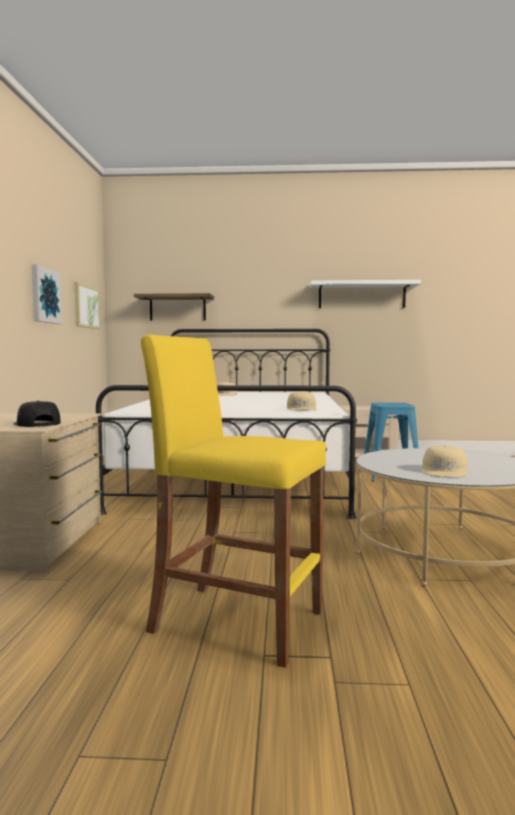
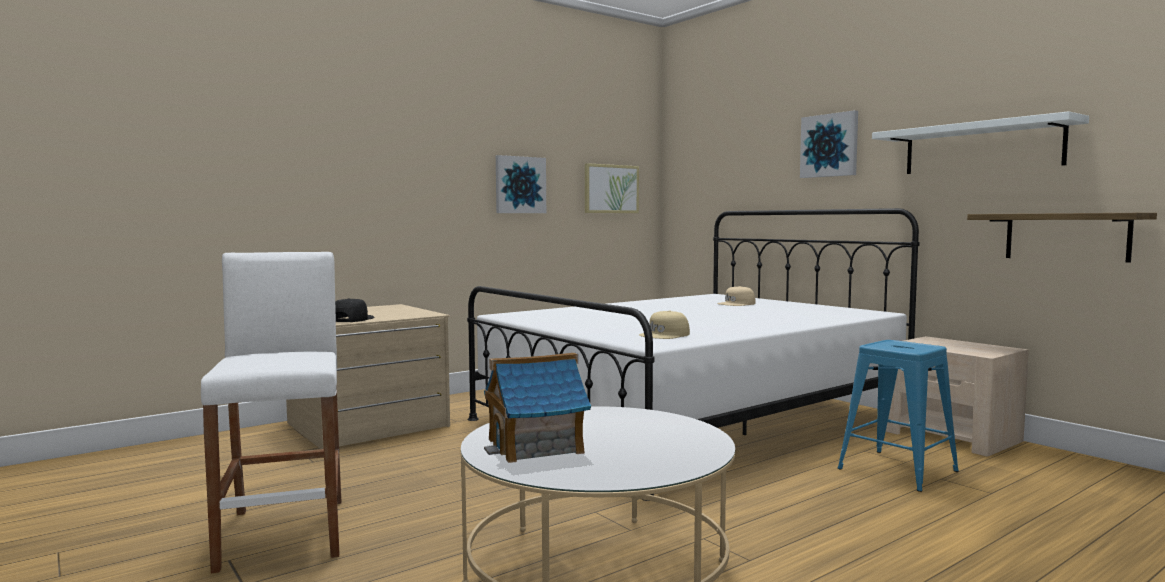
camera: 50 degrees right, 0 degrees up
(177, 308) = (728, 183): shelf -> shelf (1066, 236)
(236, 621) = (285, 533): yellow stool -> white stool
(264, 286) = (829, 145): none -> picture
(445, 471) = (536, 446): beige cap -> toy house

